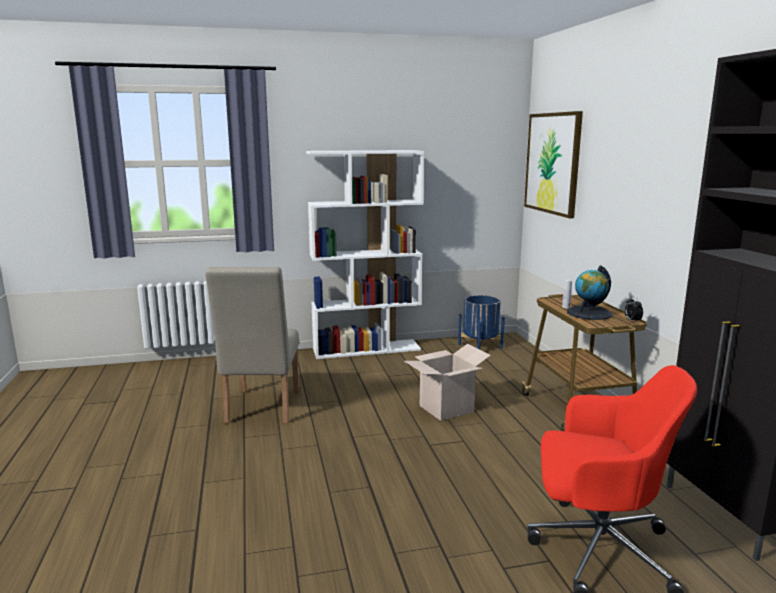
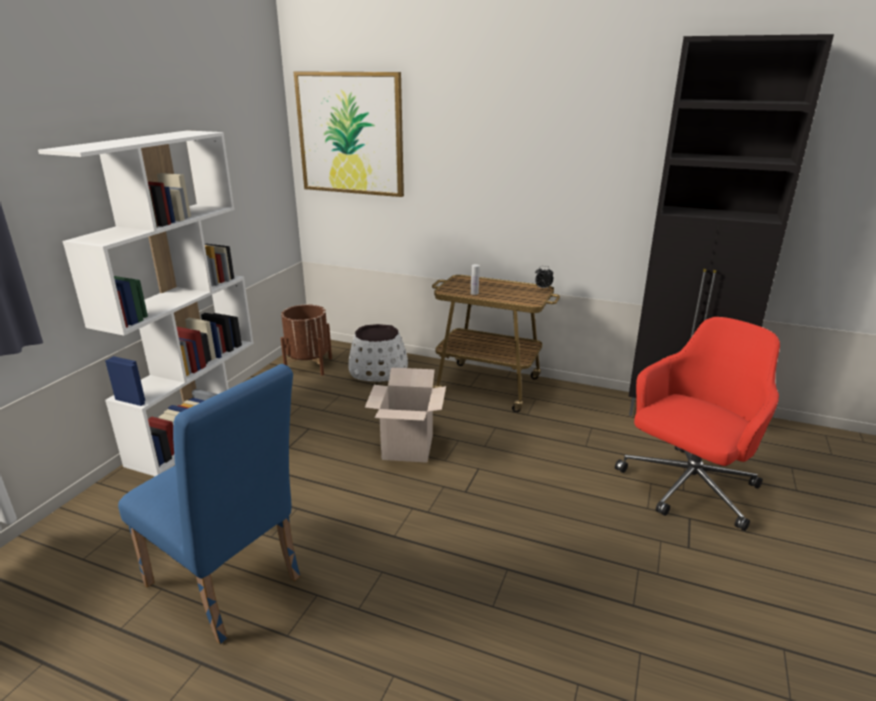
camera: 55 degrees left, 10 degrees up
(261, 409) = (229, 587): beige chair -> blue chair
(480, 346) = (309, 366): blue planter -> brown planter
(517, 366) = (378, 371): none -> white planter
(589, 313) = (504, 292): globe -> none

